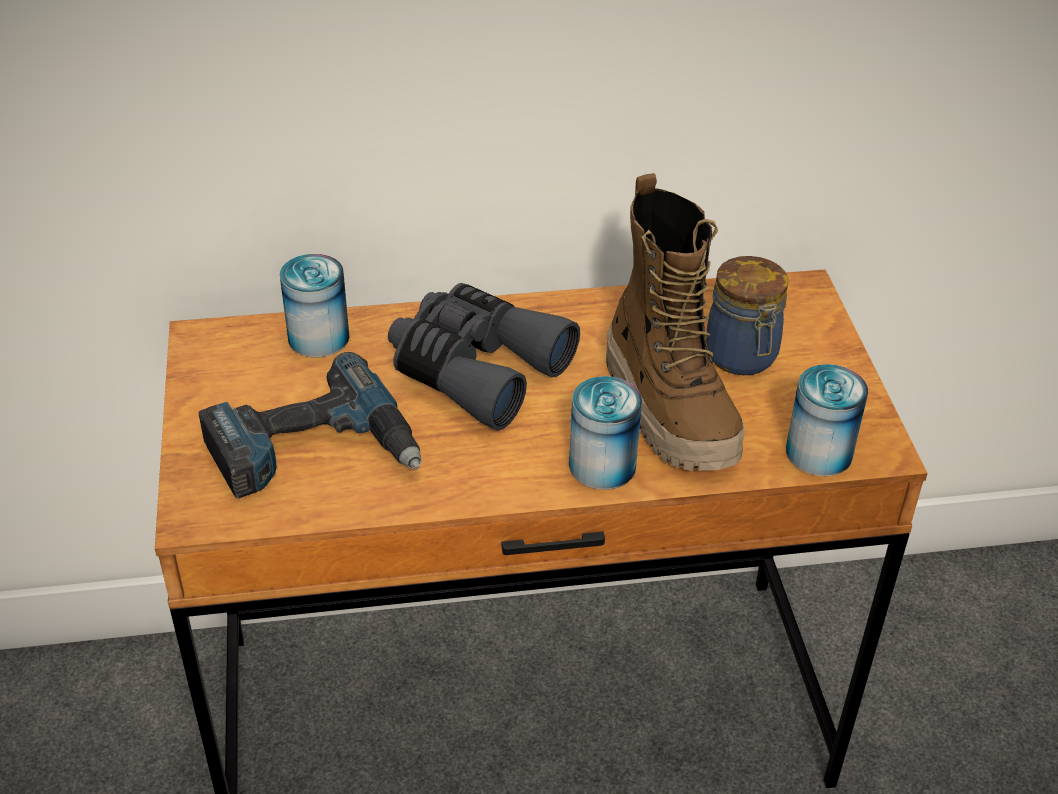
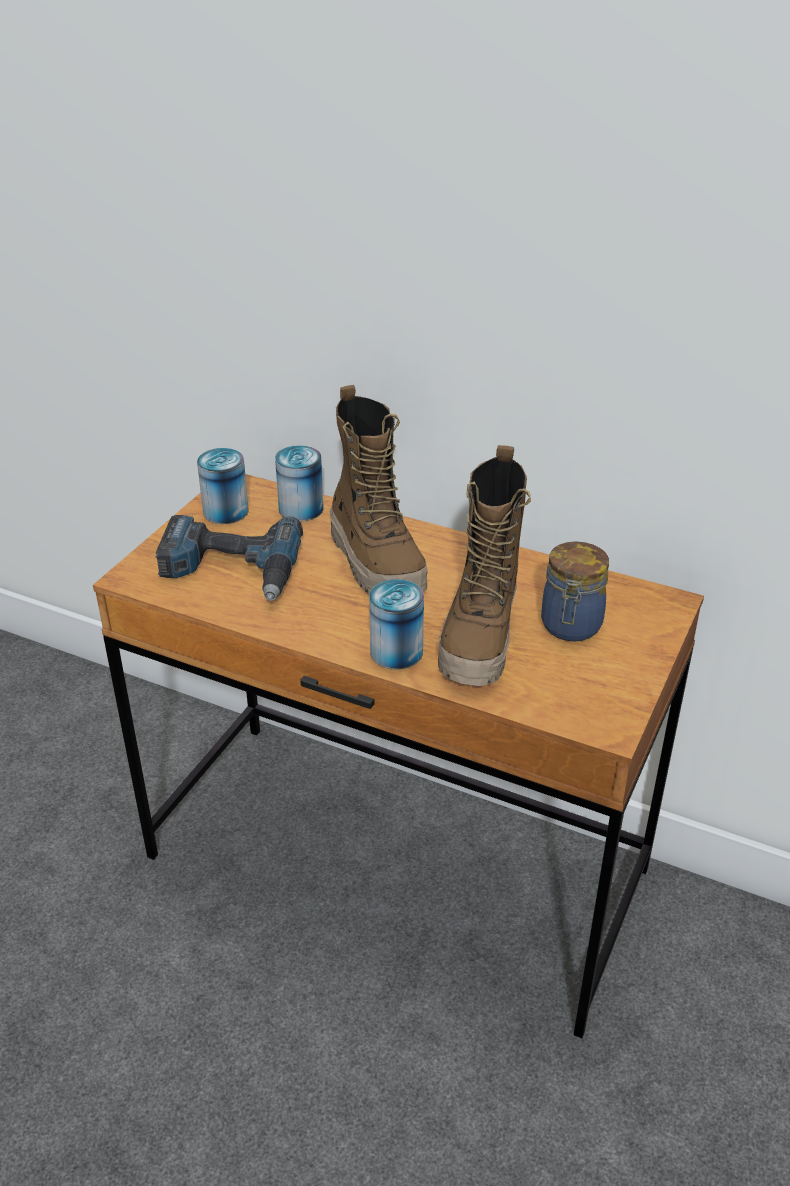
camera: 35 degrees right, 5 degrees down
(475, 369) = (377, 563): grey binoculars -> boot
(819, 452) = (559, 709): can -> can (225, 511)

